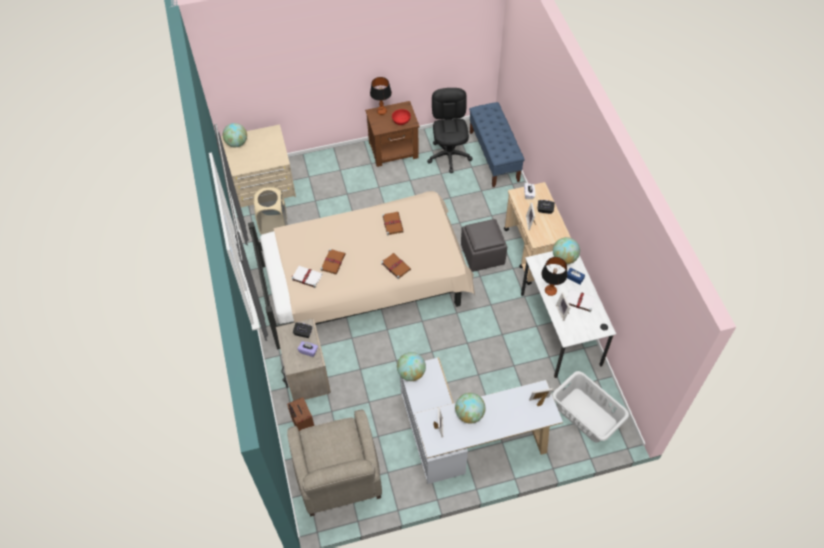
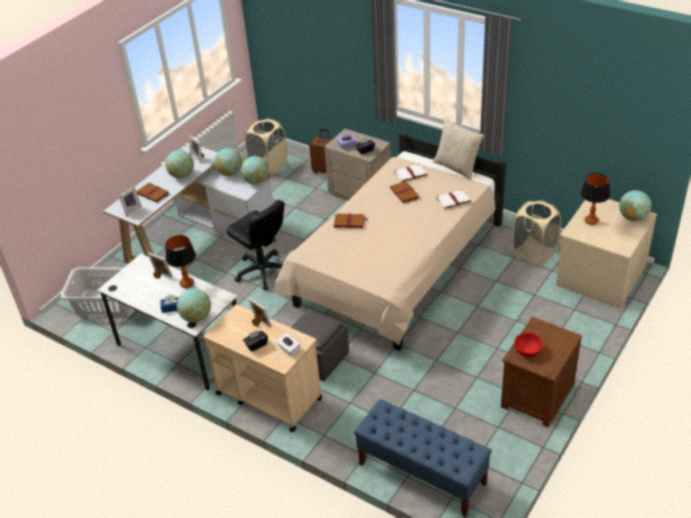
camera: 140 degrees right, 15 degrees down
(269, 260) = (457, 167): none -> beige pillow
(338, 476) = (269, 166): beige armchair -> beige laundry basket
(381, 111) = (562, 345): table lamp -> table lamp (591, 221)
(392, 223) = (394, 247): brown book -> brown book (153, 194)
(422, 402) = (230, 173): none -> globe
(449, 156) = (471, 435): black office chair -> black office chair (262, 271)
(579, 300) = (152, 293): white book -> white book (454, 200)

